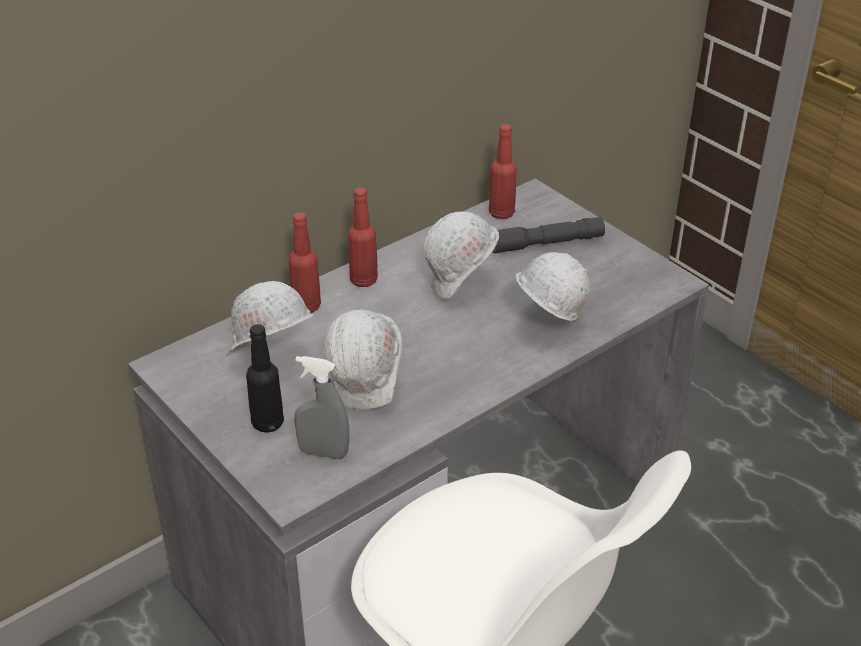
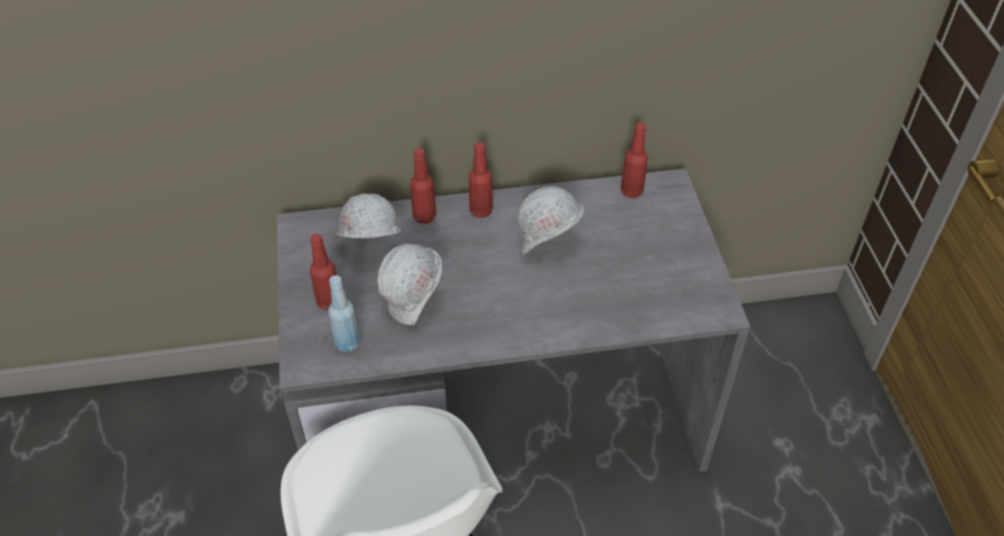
camera: 30 degrees right, 10 degrees up
(267, 423) = (329, 302): black bottle -> red bottle
(323, 453) = (347, 343): grey spray bottle -> blue bottle
(547, 243) = (645, 233): grey flashlight -> none
(547, 323) = (588, 306): white hard hat -> none

